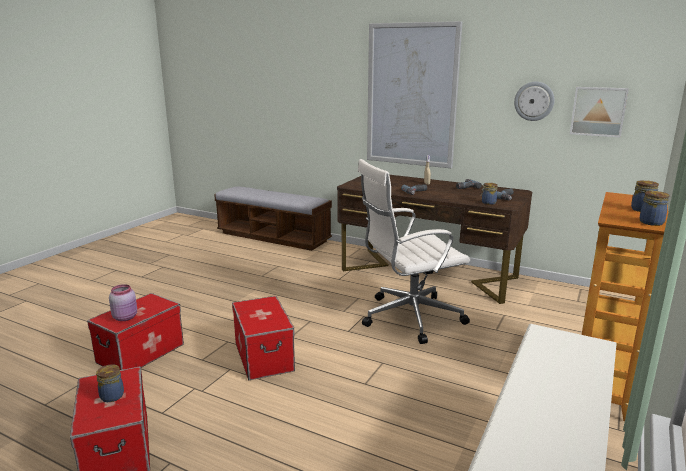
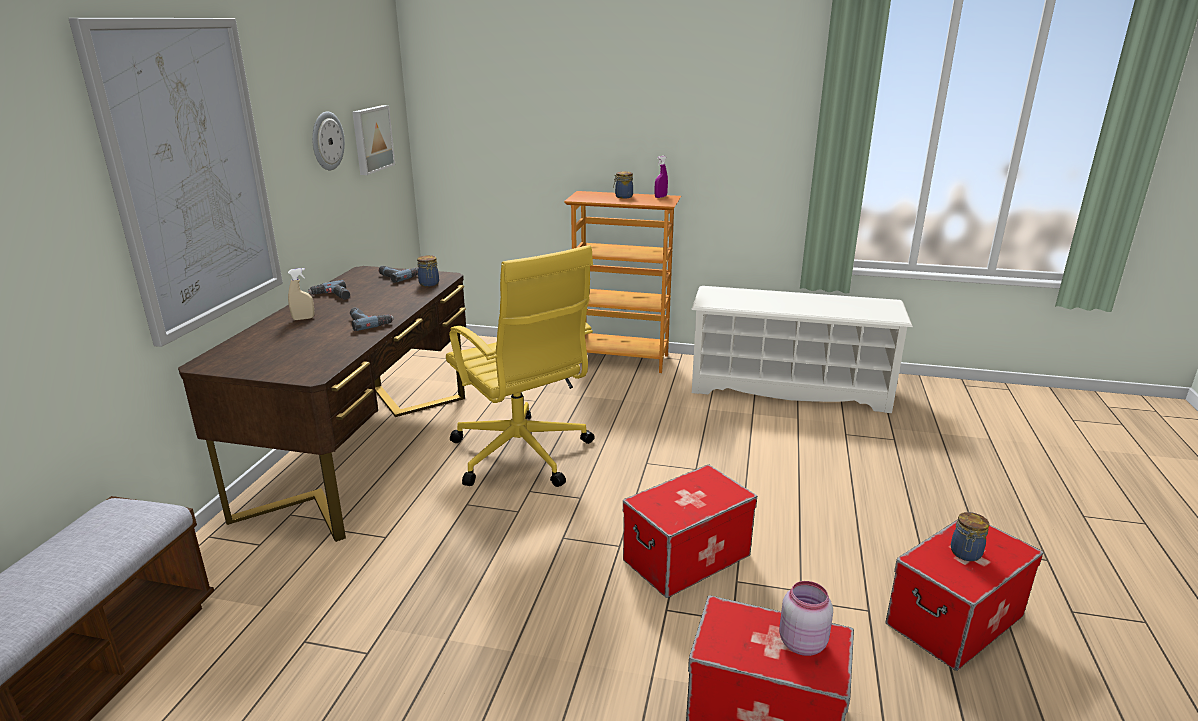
camera: 105 degrees left, 5 degrees up
(408, 317) = (522, 455): white office chair -> yellow office chair
(652, 222) = (660, 197): jar -> purple spray bottle

